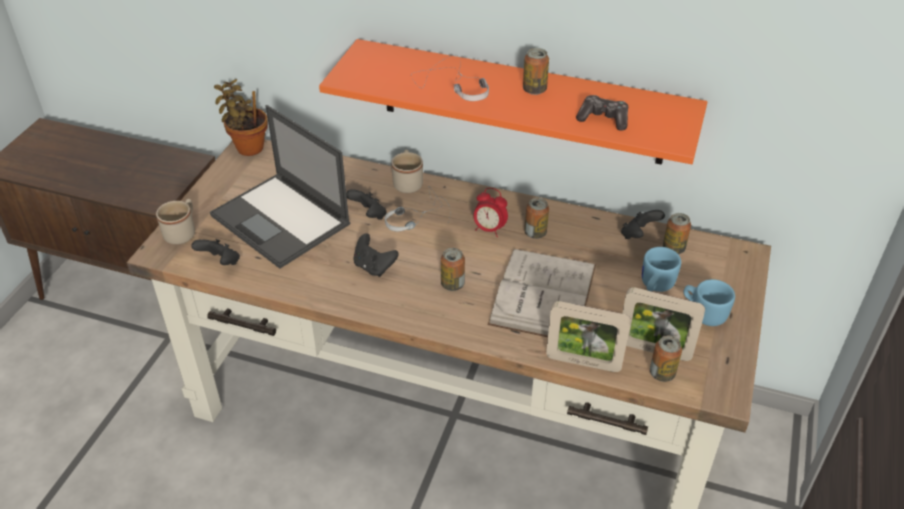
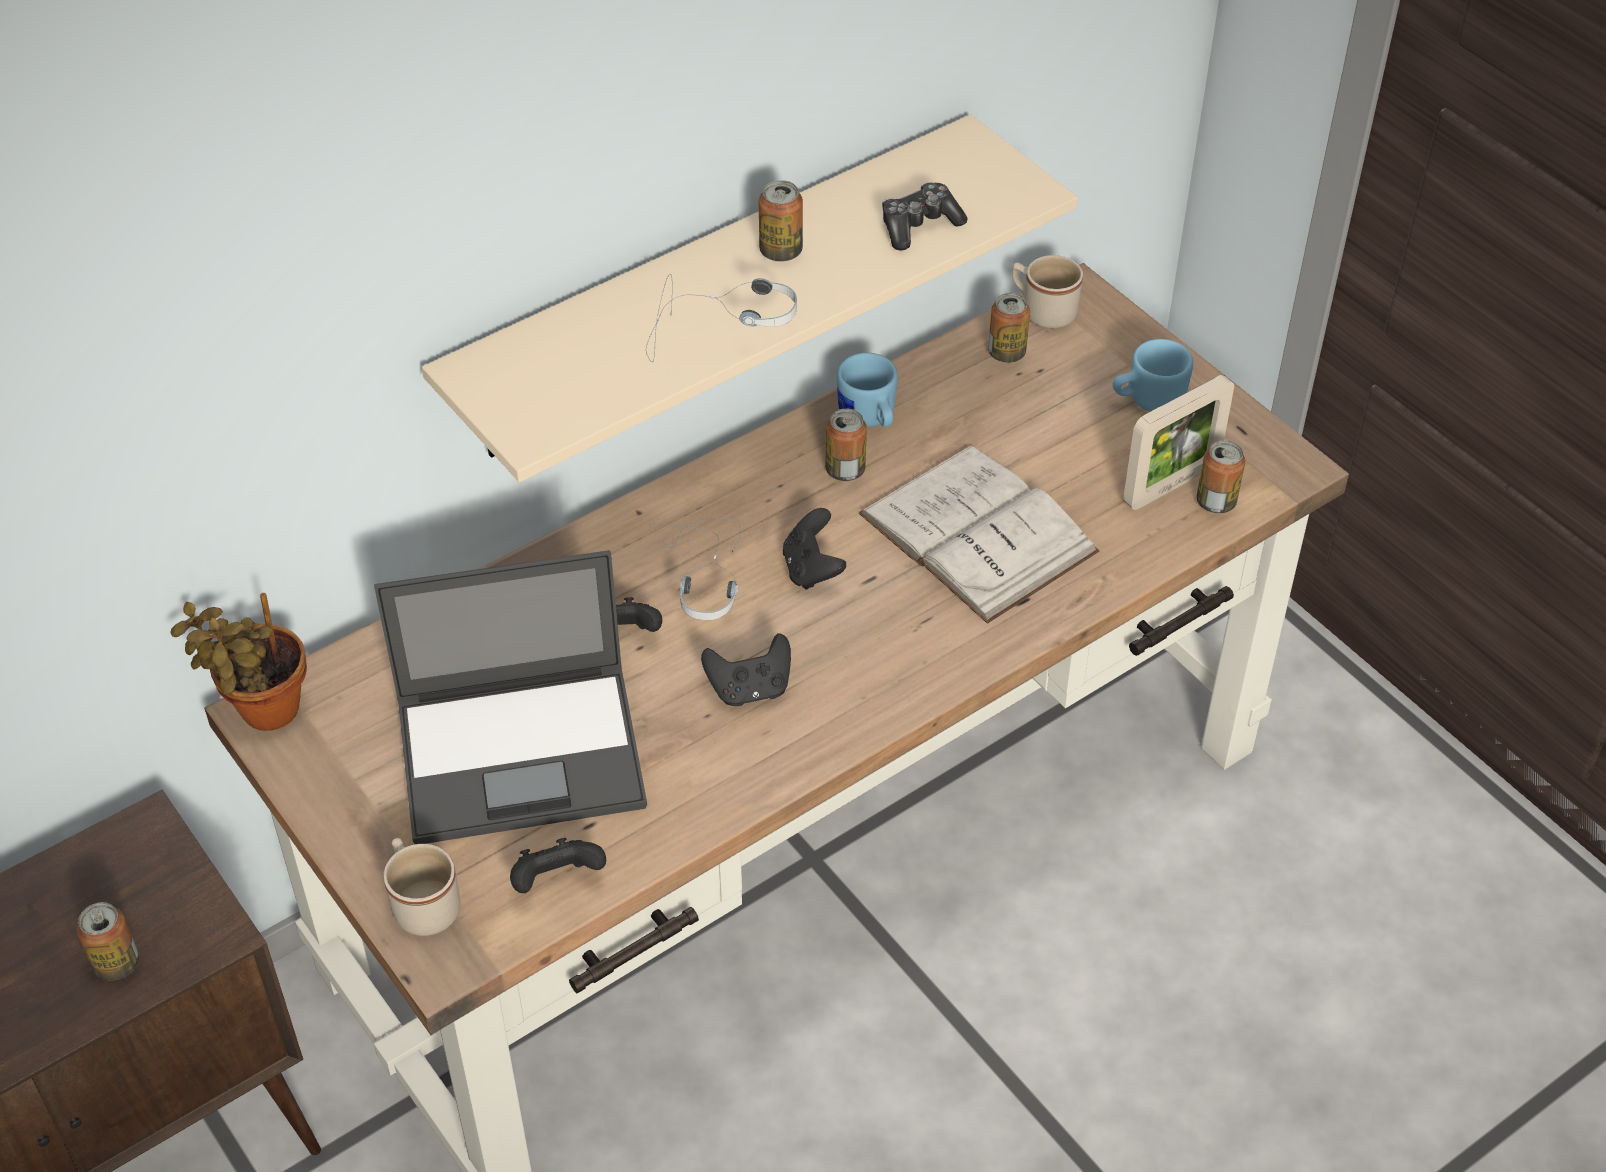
camera: 55 degrees left, 5 degrees up
(408, 182) = (584, 549): beige mug -> beige mug (1042, 311)
(452, 284) = (871, 618): can -> can (116, 963)
(489, 229) = (790, 515): alarm clock -> none
(522, 102) = (713, 289): orange shelf -> beige shelf
(583, 362) = (1137, 565): picture frame -> none
(638, 235) = (949, 370): black game controller -> black game controller (812, 569)
(654, 286) = (1060, 414): blue mug -> blue mug (869, 419)

